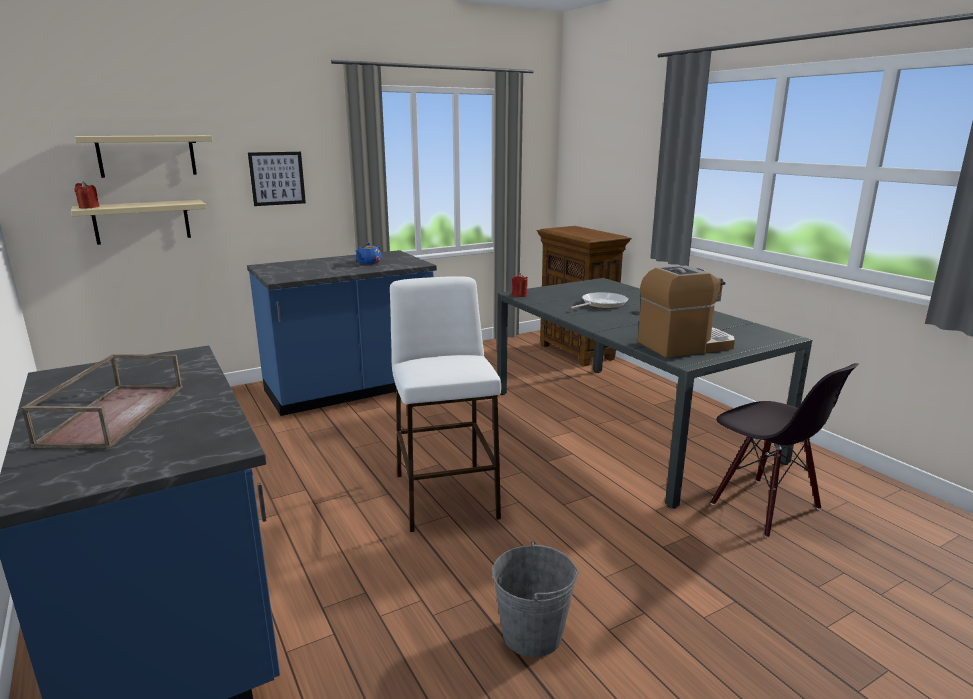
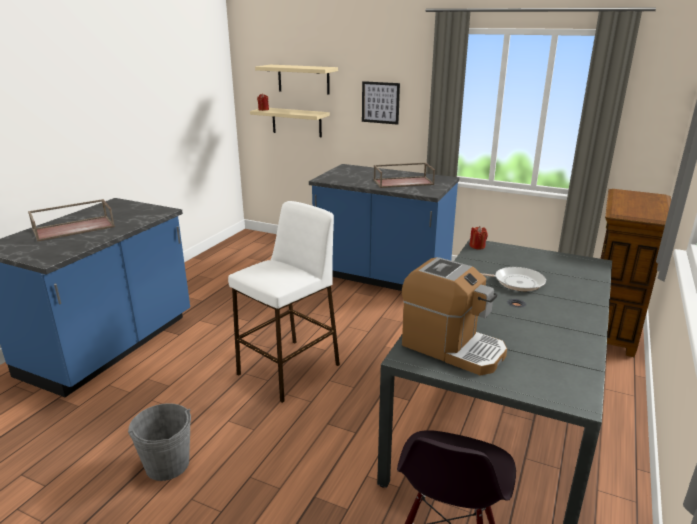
camera: 55 degrees right, 5 degrees up
(368, 263) = (403, 182): blue teapot -> brown tray

